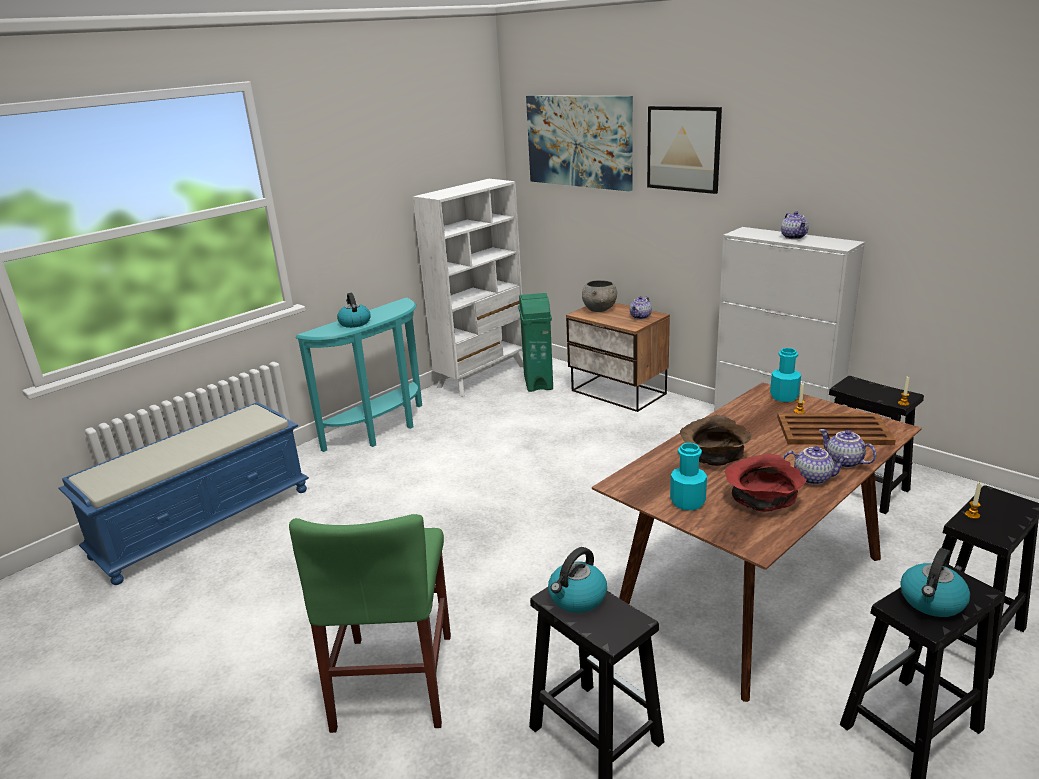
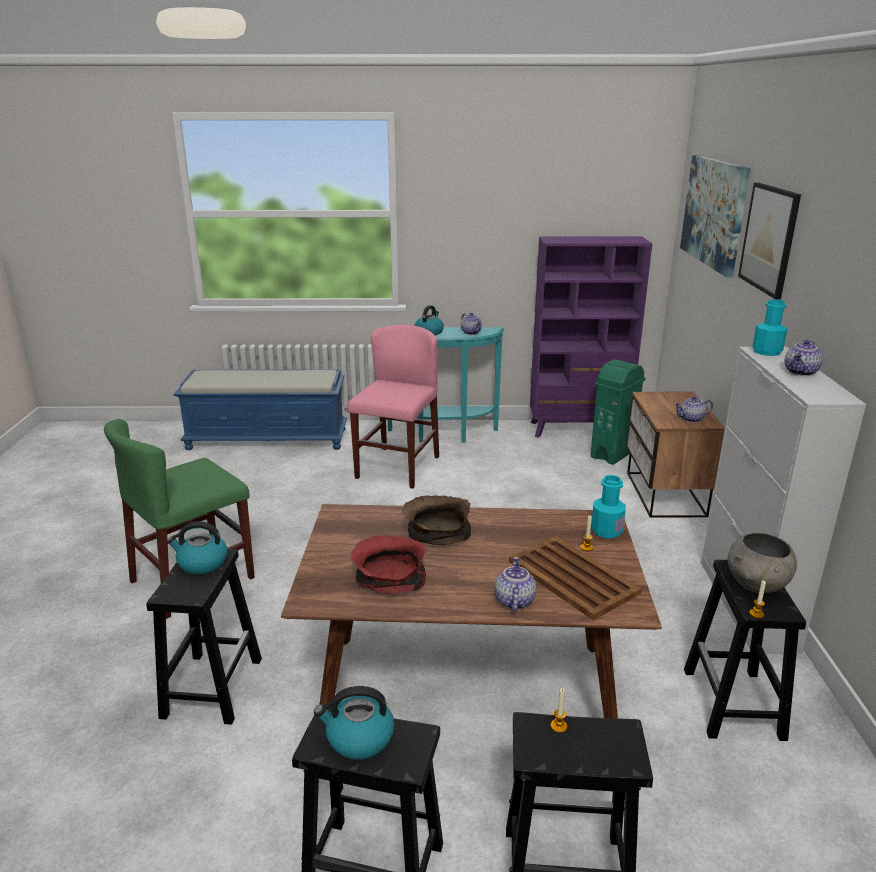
camera: 45 degrees right, 0 degrees up
(394, 475) = (397, 467): none -> pink chair
(482, 376) = (579, 429): white bookcase -> purple bookcase
(600, 310) = (670, 399): grey bowl -> grey bowl (757, 586)
(687, 502) = (344, 549): turquoise bottle -> turquoise bottle (766, 352)
(812, 478) = (459, 593): teapot -> teapot (471, 332)

